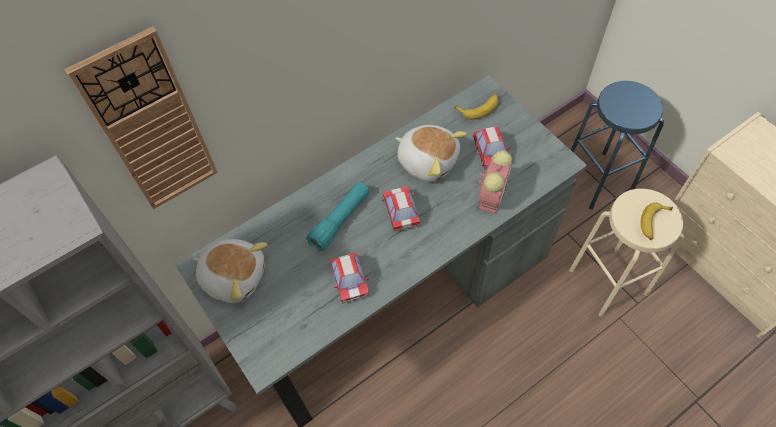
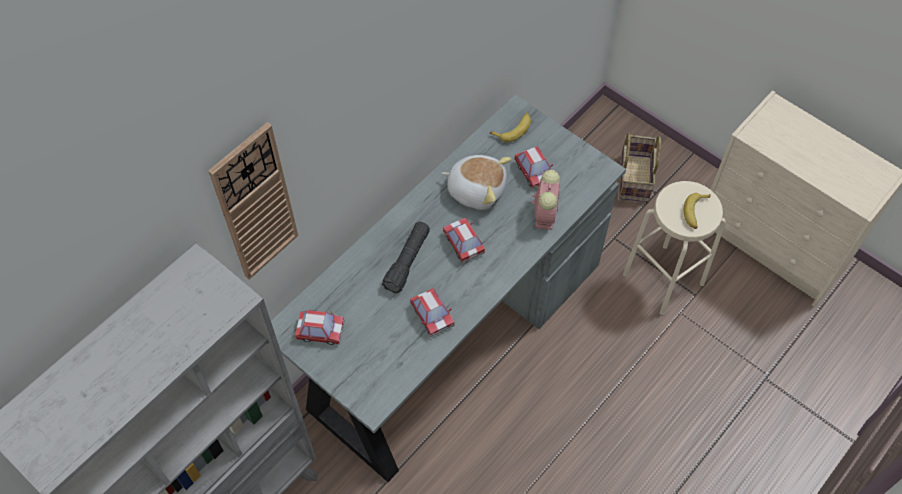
camera: 15 degrees left, 0 degrees up
(234, 276) = (320, 331): plush toy -> toy car
(340, 220) = (407, 261): turquoise flashlight -> black flashlight
(597, 179) = (633, 177): blue stool -> basket

